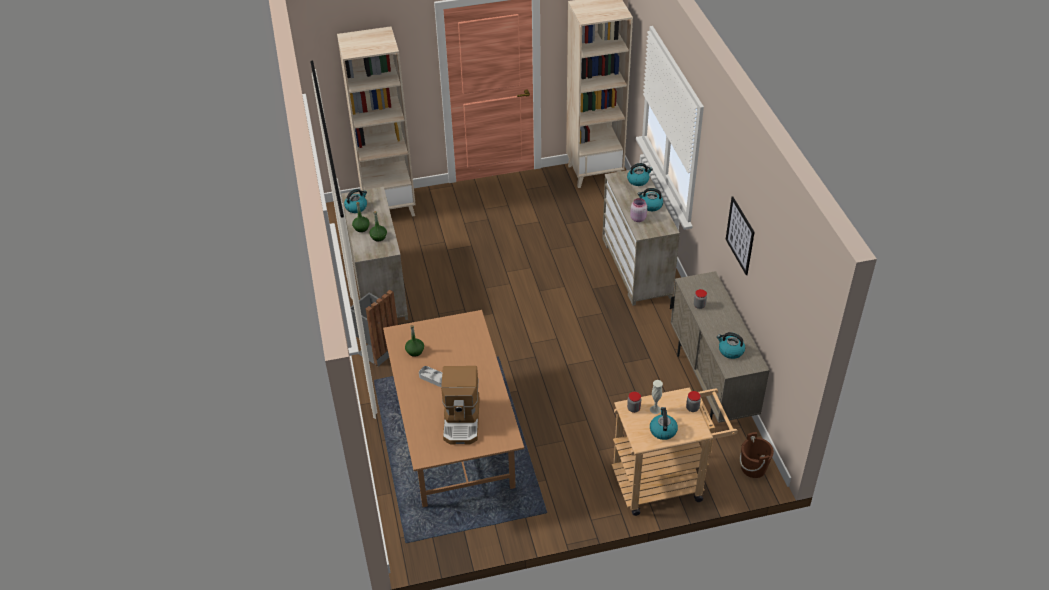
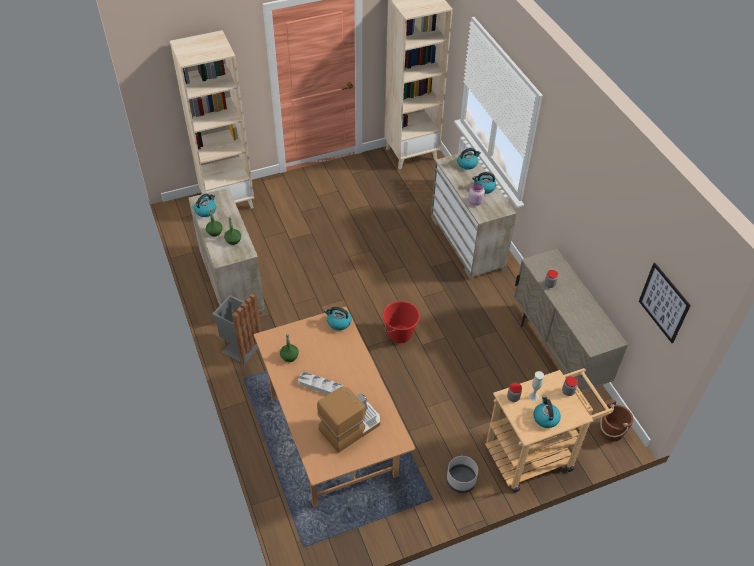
camera: 10 degrees left, 5 degrees up
(462, 420) = (350, 426): coffee machine -> coffee machine turned 120 degrees counterclockwise
(545, 352) = (400, 334): none -> red bucket
(580, 499) = (461, 481): none -> grey planter
(730, 351) = (588, 328): kettle -> kettle (338, 322)
(740, 235) = (590, 218): picture -> picture (664, 302)

